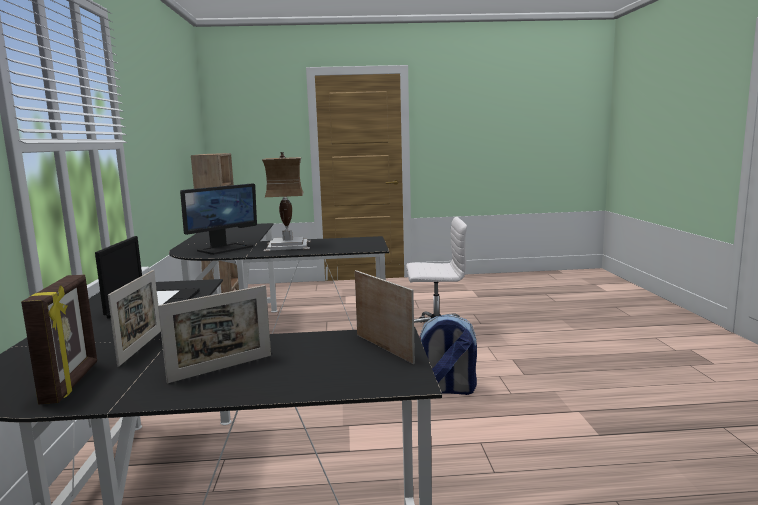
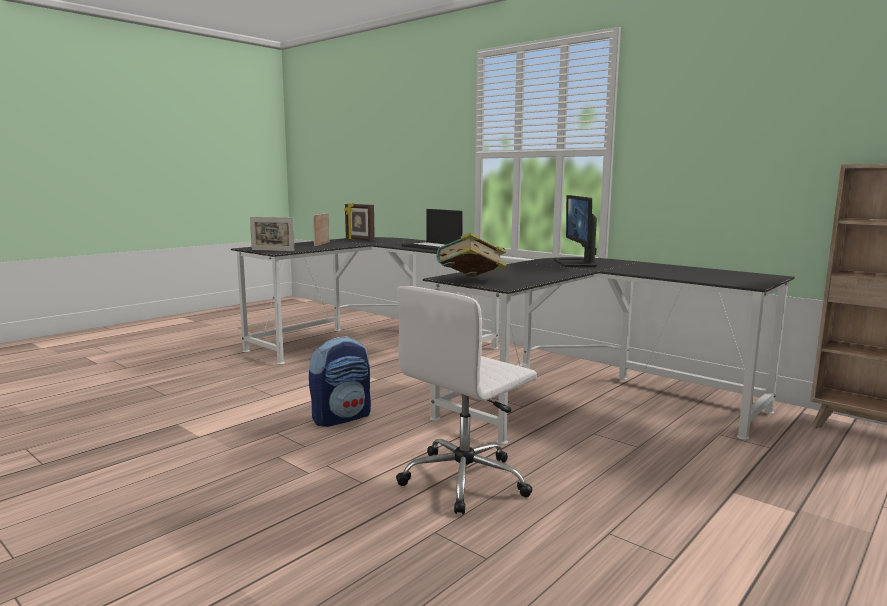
camera: 135 degrees right, 0 degrees up
(141, 347) = (371, 243): picture frame -> none
(287, 245) = (542, 270): table lamp -> none
(370, 244) = (470, 280): none -> book

